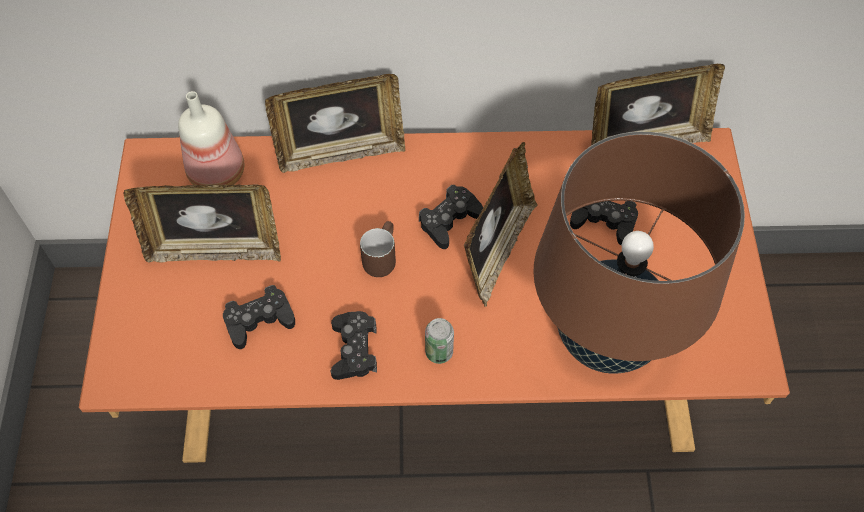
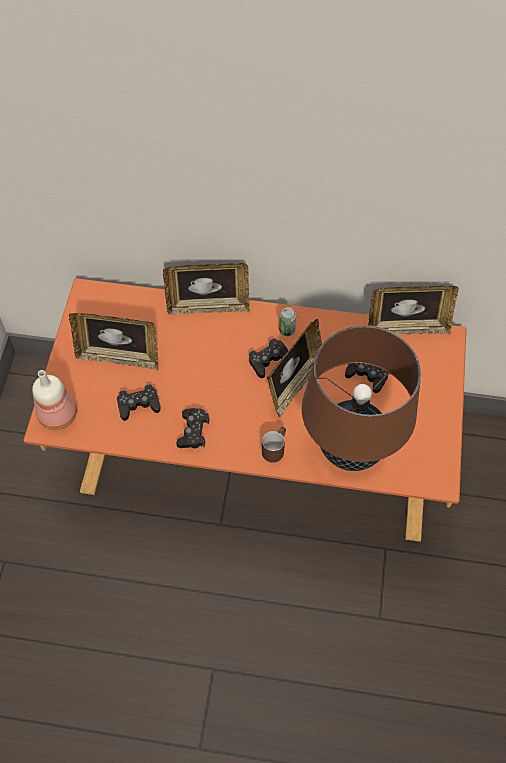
camera: 10 degrees right, 0 degrees up
(217, 171) = (128, 307): bottle -> bottle (58, 414)
(379, 257) = (220, 377): brown mug -> brown mug (273, 448)
(439, 352) = (245, 441): can -> can (287, 330)

